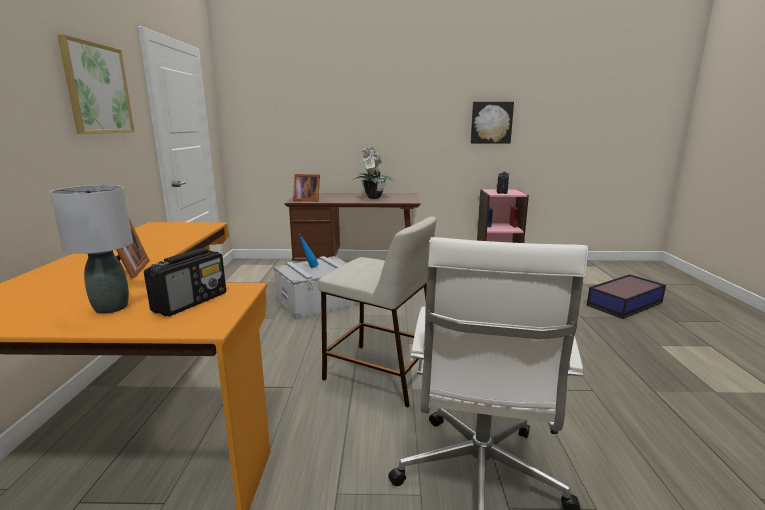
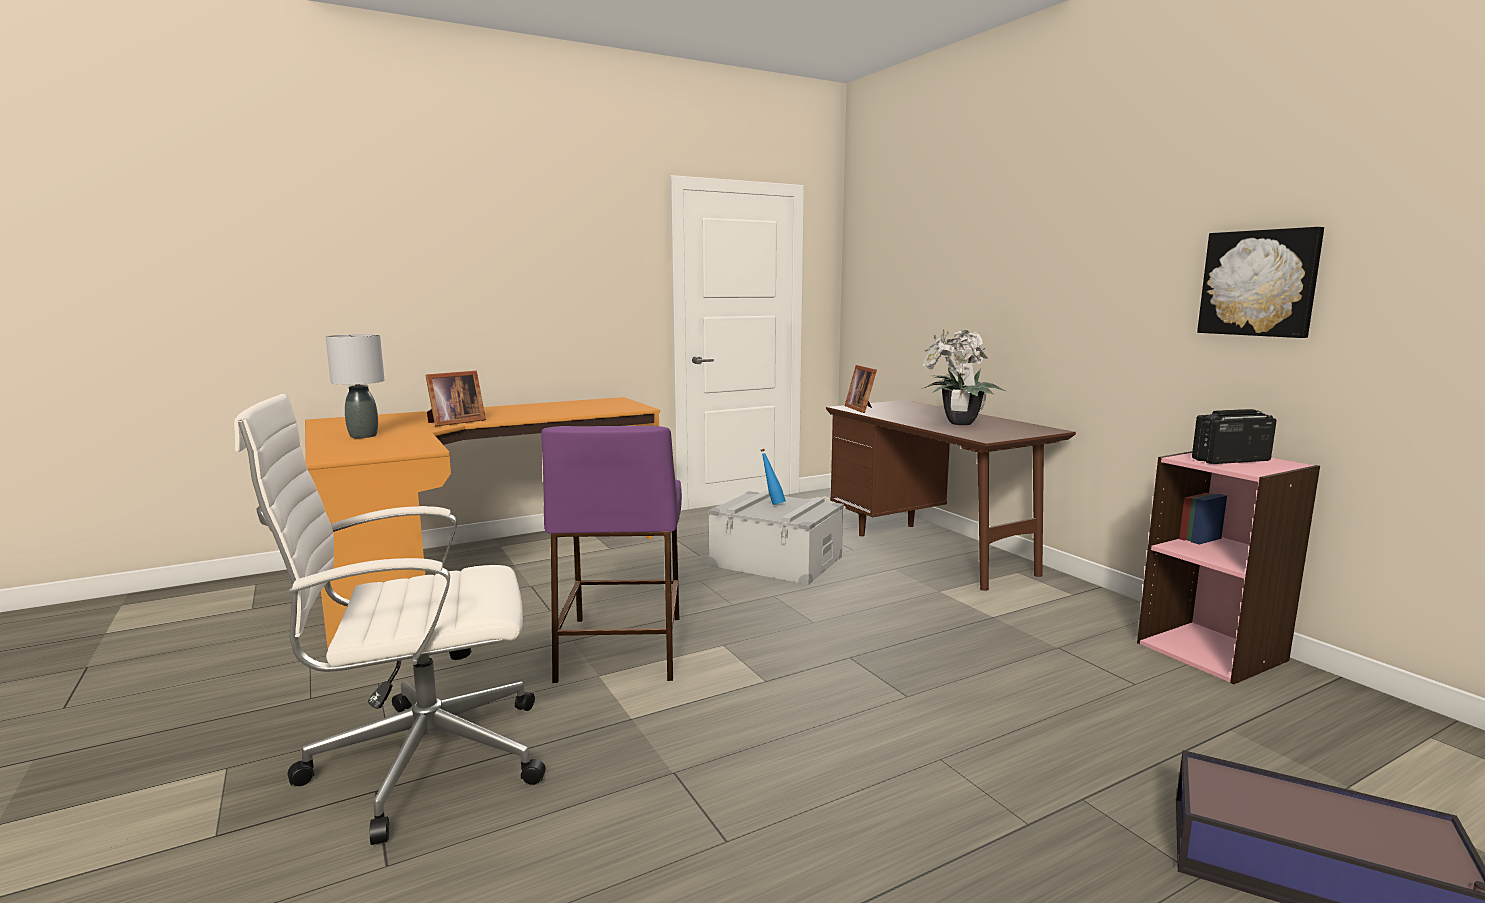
camera: 60 degrees right, 5 degrees down
(97, 89) = (577, 251): picture -> none
(191, 302) = (383, 445): radio -> none
(379, 373) = (620, 646): beige stool -> purple stool

